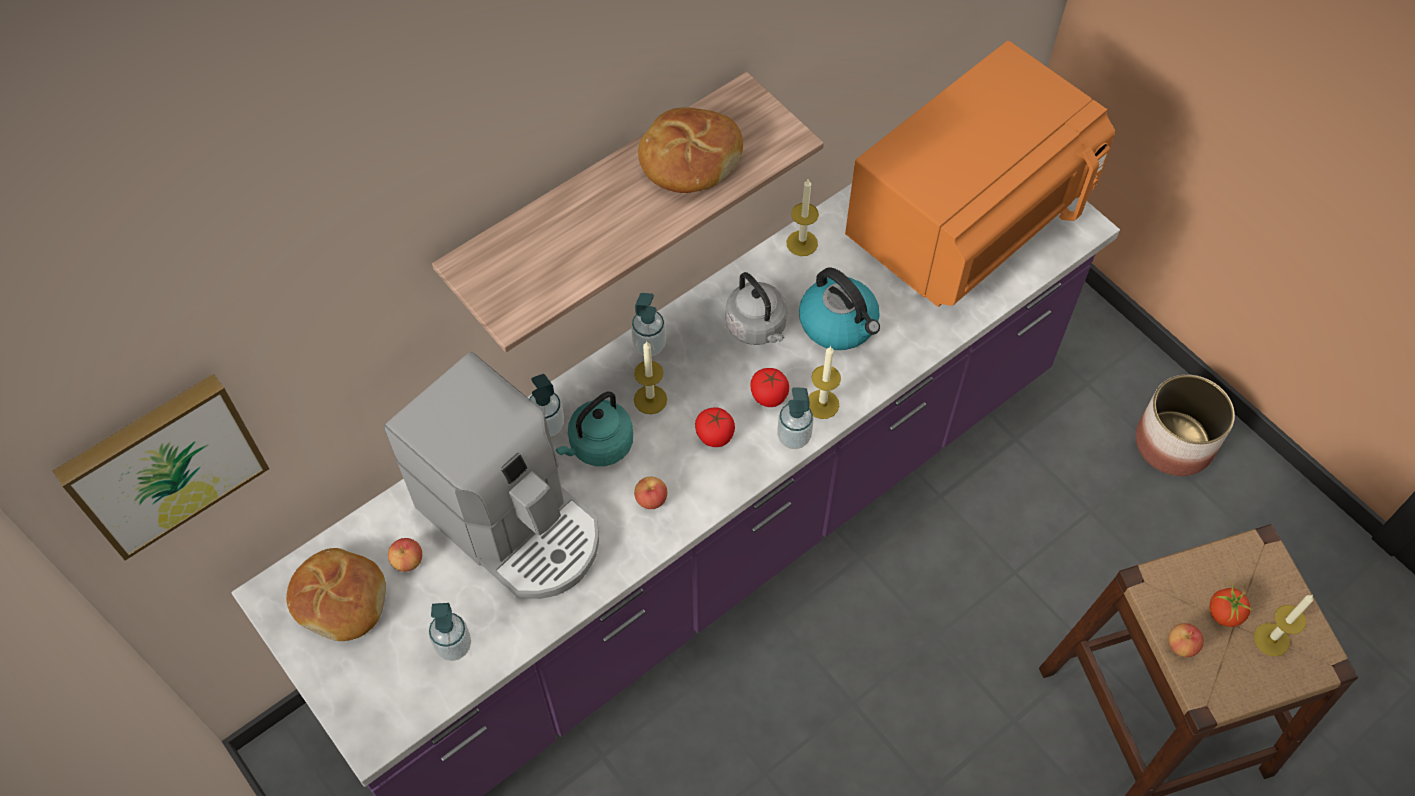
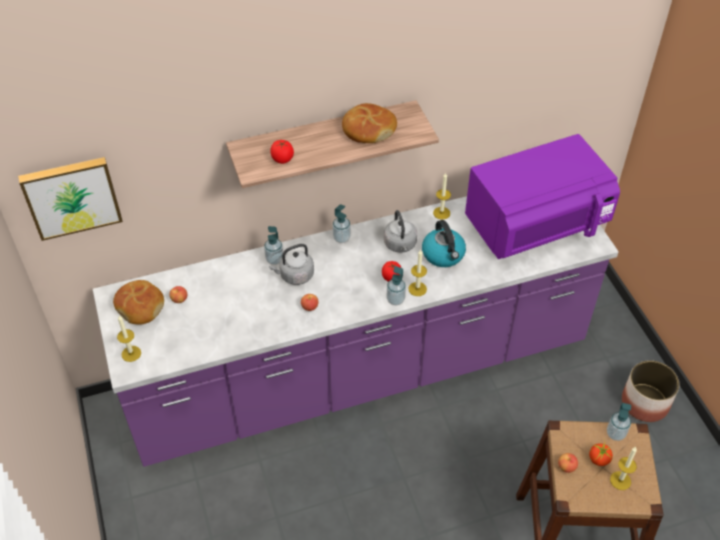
camera: 20 degrees right, 10 degrees down
(454, 646) = (183, 343): soap dispenser -> soap dispenser (615, 433)
(513, 522) = (237, 297): coffee machine -> none
(598, 446) = (295, 275): turquoise kettle -> grey kettle
(650, 399) = (330, 262): candle -> candle (131, 353)
(715, 435) = (355, 287): tomato -> tomato (282, 159)
(969, 221) = (536, 226): orange microwave -> purple microwave

